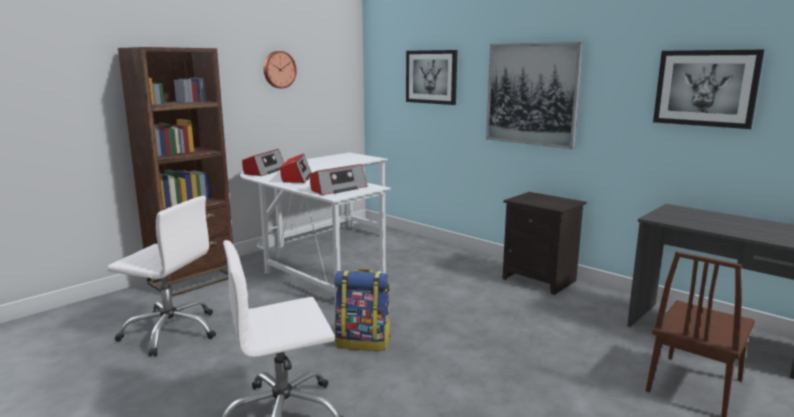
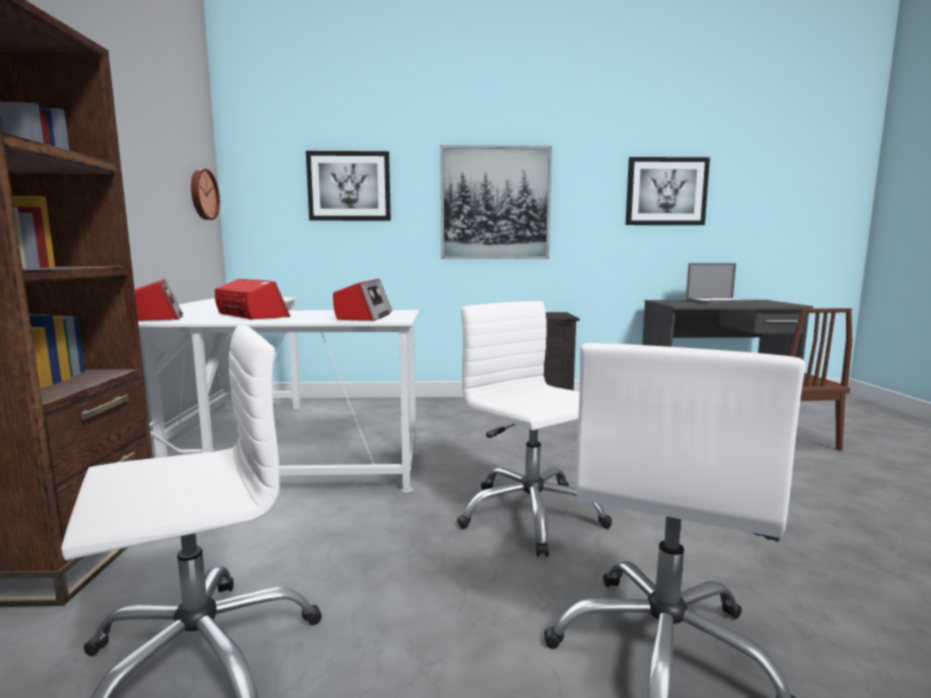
camera: 45 degrees left, 5 degrees down
(279, 69) = (131, 146): wall clock -> wall clock (202, 194)
(363, 342) = (530, 515): backpack -> white office chair
(729, 223) = (721, 302): none -> laptop

